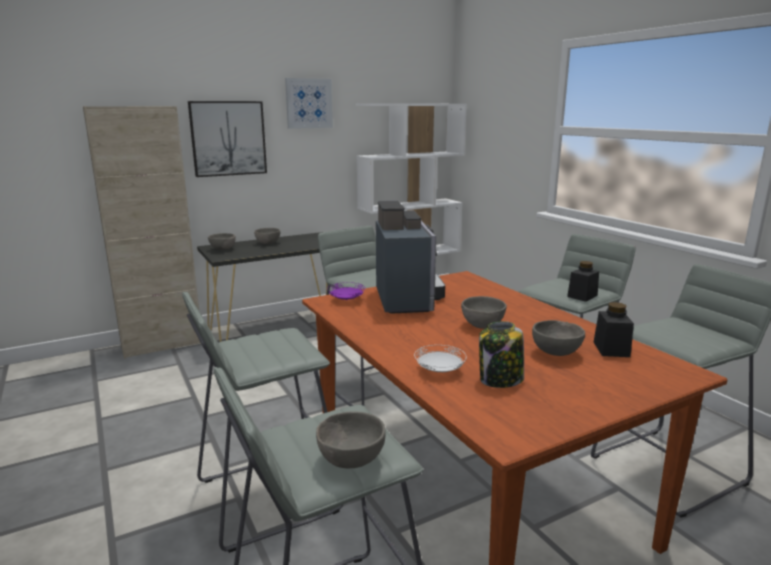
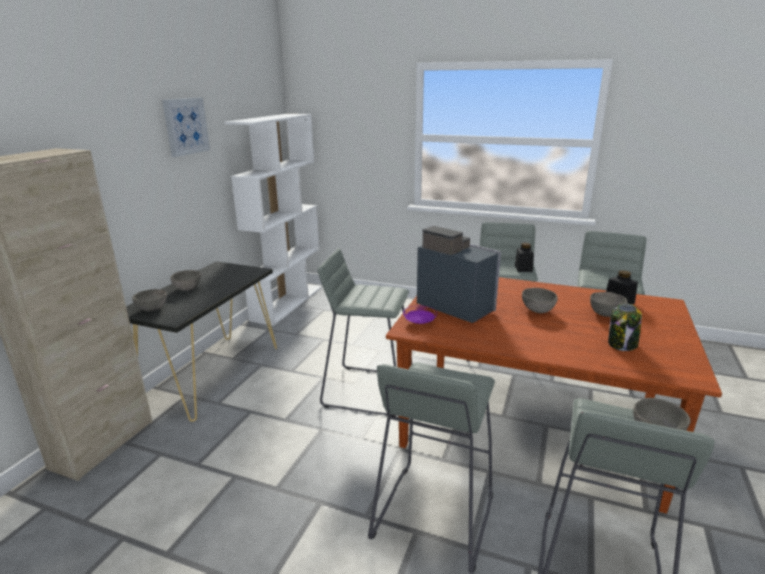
camera: 40 degrees left, 5 degrees up
(228, 138) = (119, 178): picture -> none
(440, 371) = (587, 353): white plate -> none

